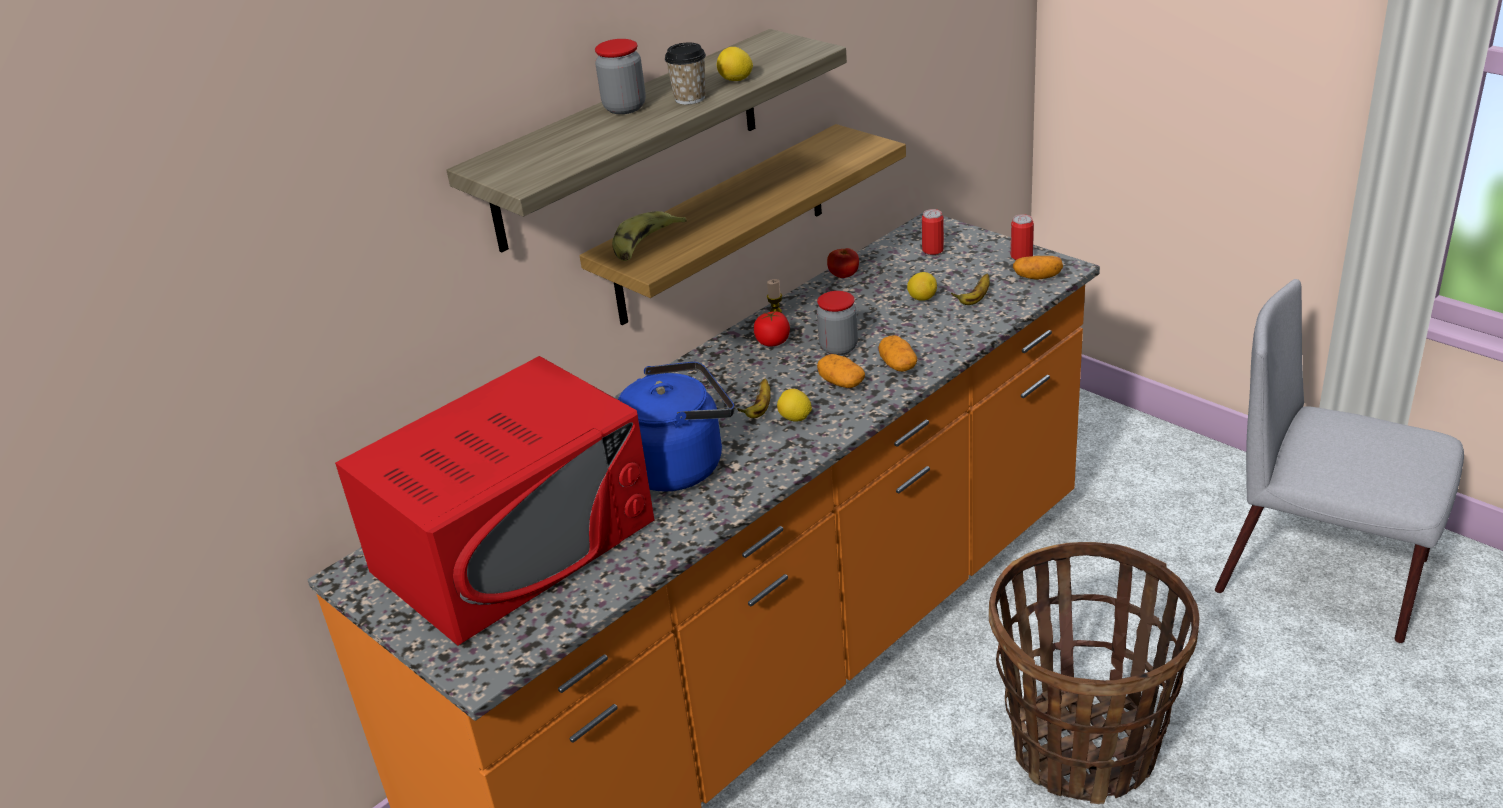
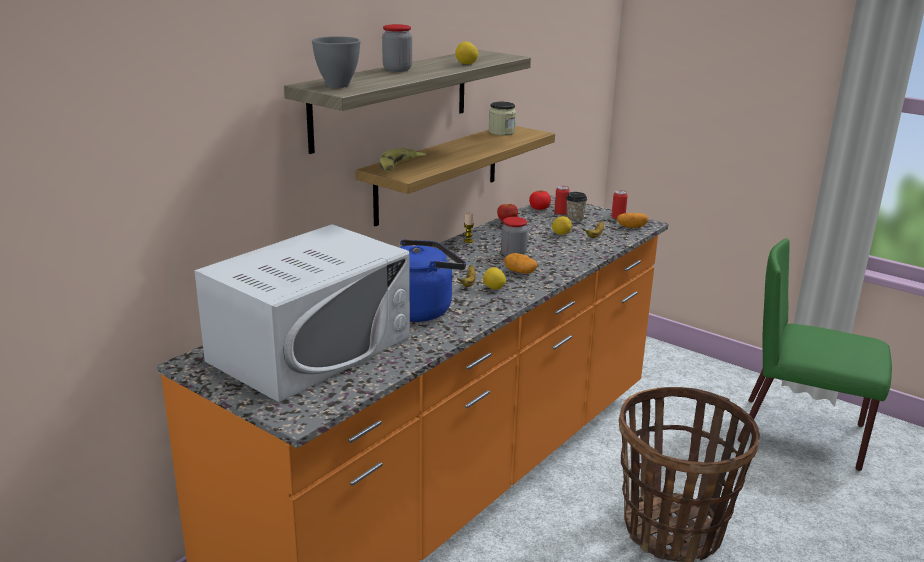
camera: 10 degrees left, 10 degrees down
(514, 545) = (311, 348): red microwave -> white microwave
(521, 165) = (337, 85): none -> grey bowl
(690, 98) = (439, 68): cup -> cup (574, 220)
(773, 342) = (468, 251): tomato -> tomato (539, 208)
(821, 147) = (501, 132): none -> jar
(897, 365) = (554, 264): potato -> none
(1325, 577) = (804, 434): grey chair -> green chair

